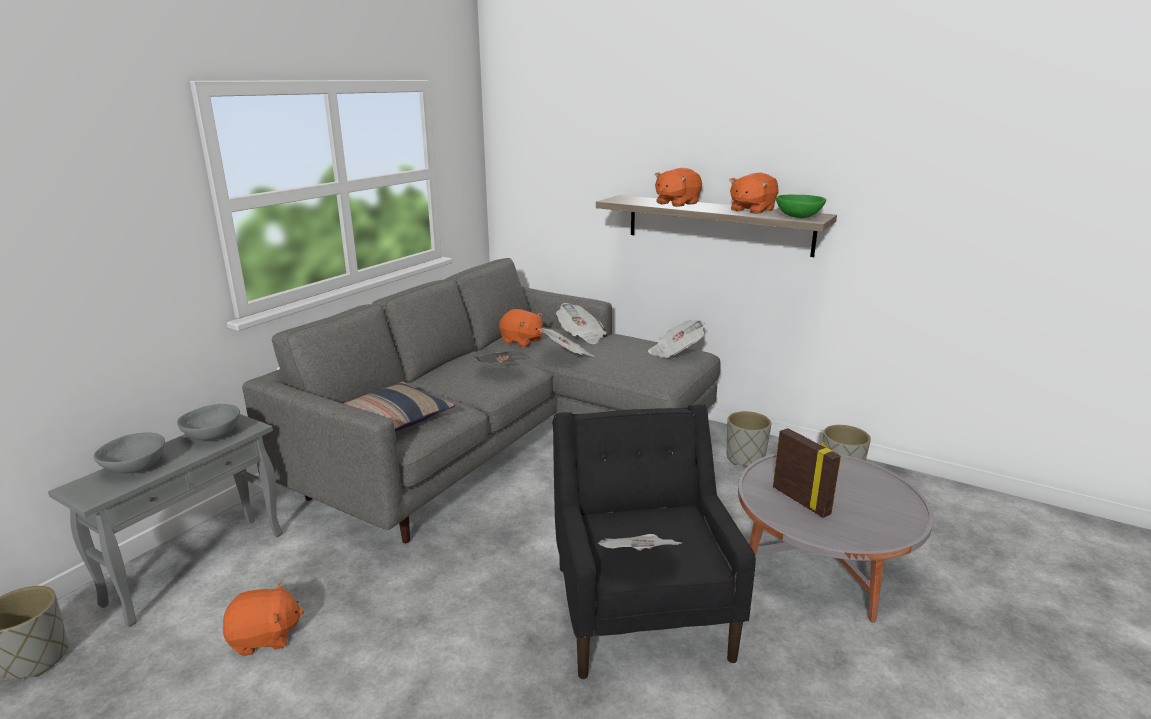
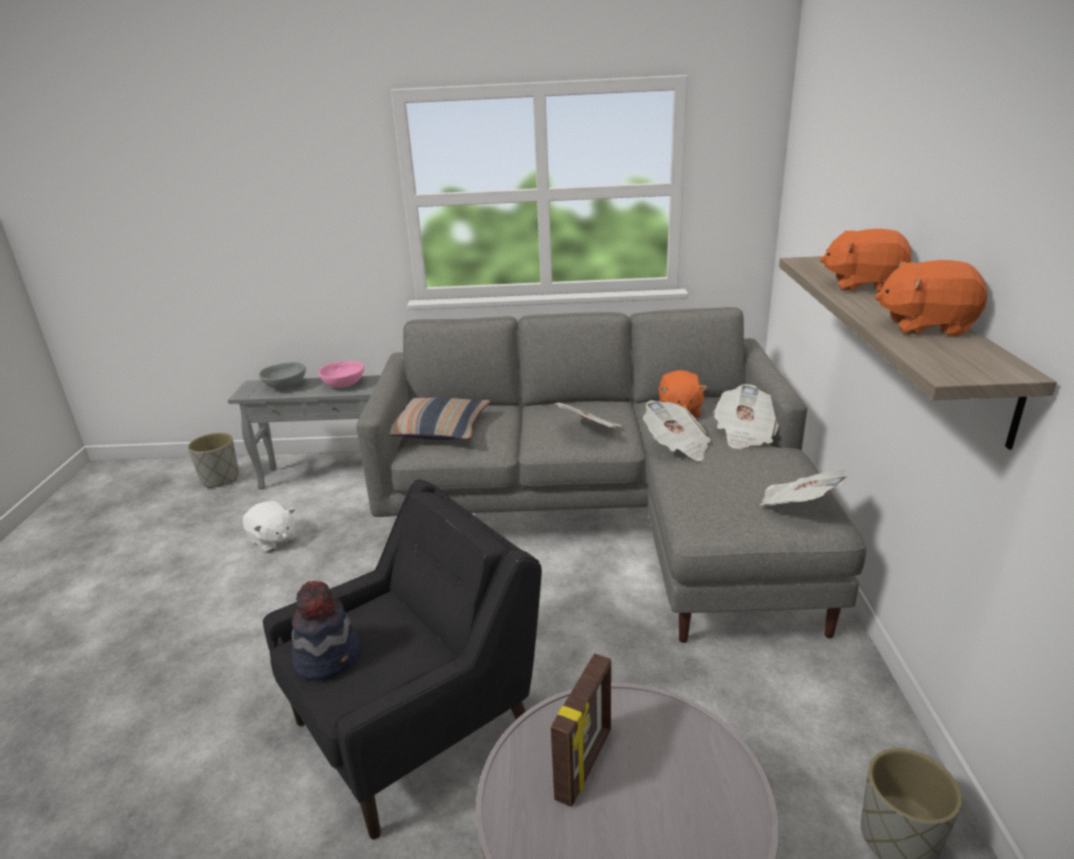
camera: 60 degrees right, 5 degrees up
(212, 435) = (344, 384): grey bowl -> pink bowl
(265, 637) = (273, 540): orange plush toy -> white plush toy
(639, 560) = (328, 656): newspaper -> hat
(745, 458) = (807, 706): grey planter -> none
(799, 217) = (950, 361): green bowl -> none

